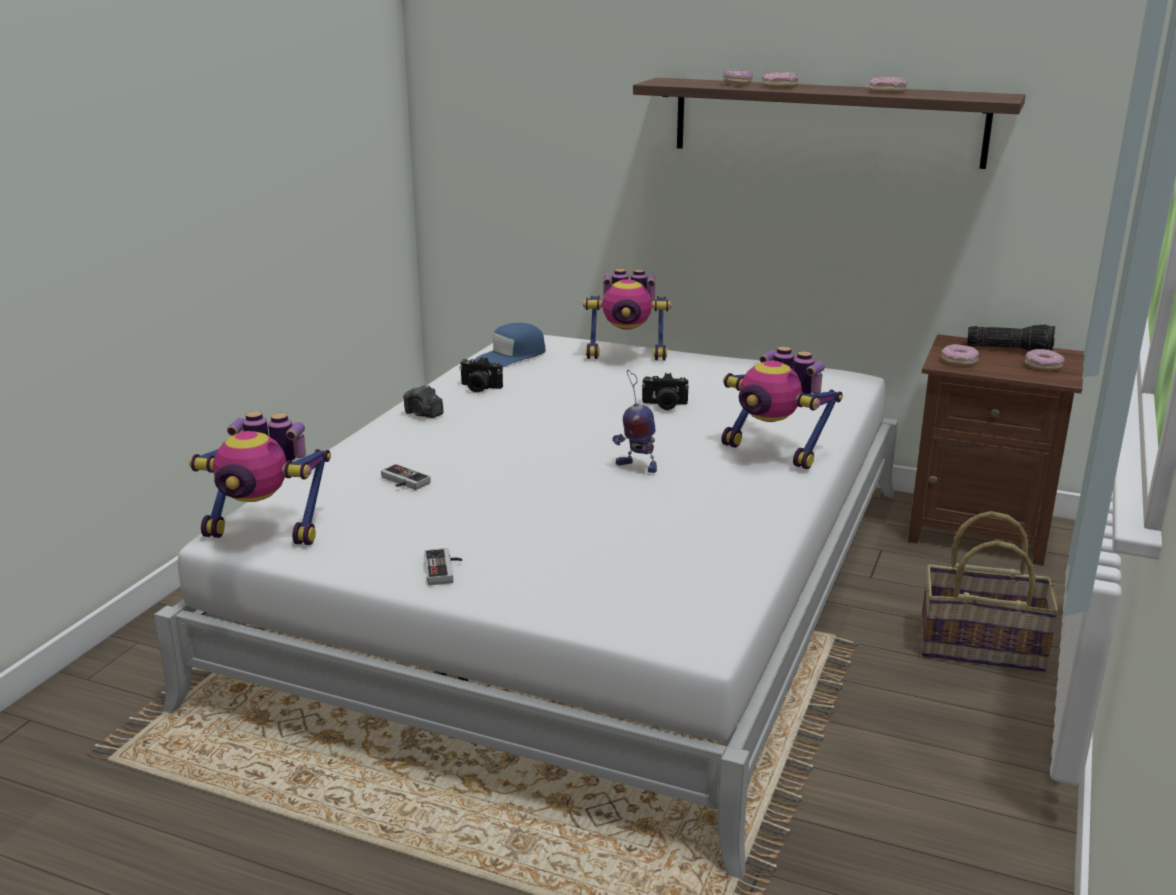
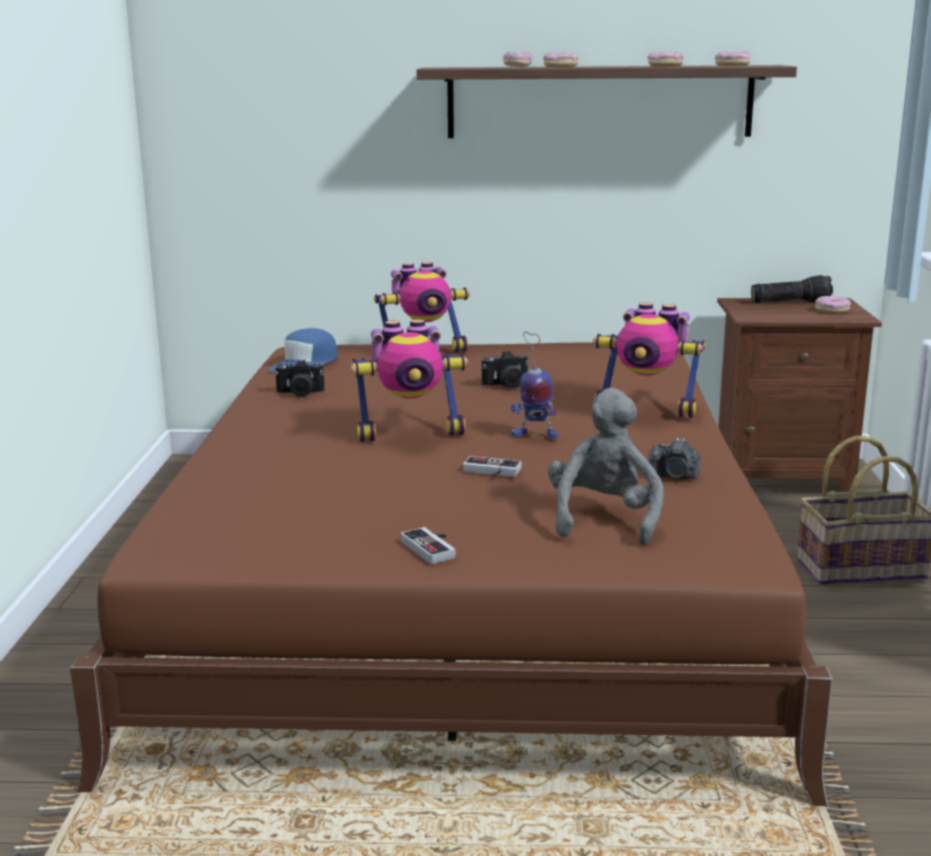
camera: 20 degrees left, 5 degrees down
(266, 532) = (196, 546): toy robot -> toy robot (410, 432)
(402, 482) = (305, 480): game controller -> game controller (490, 472)
(423, 414) = (264, 421): camera -> camera (674, 477)
(587, 586) = (466, 581): white bed -> brown bed
(614, 568) = (604, 519): none -> grey plush toy
(959, 361) = (761, 314): donut -> donut (732, 65)

